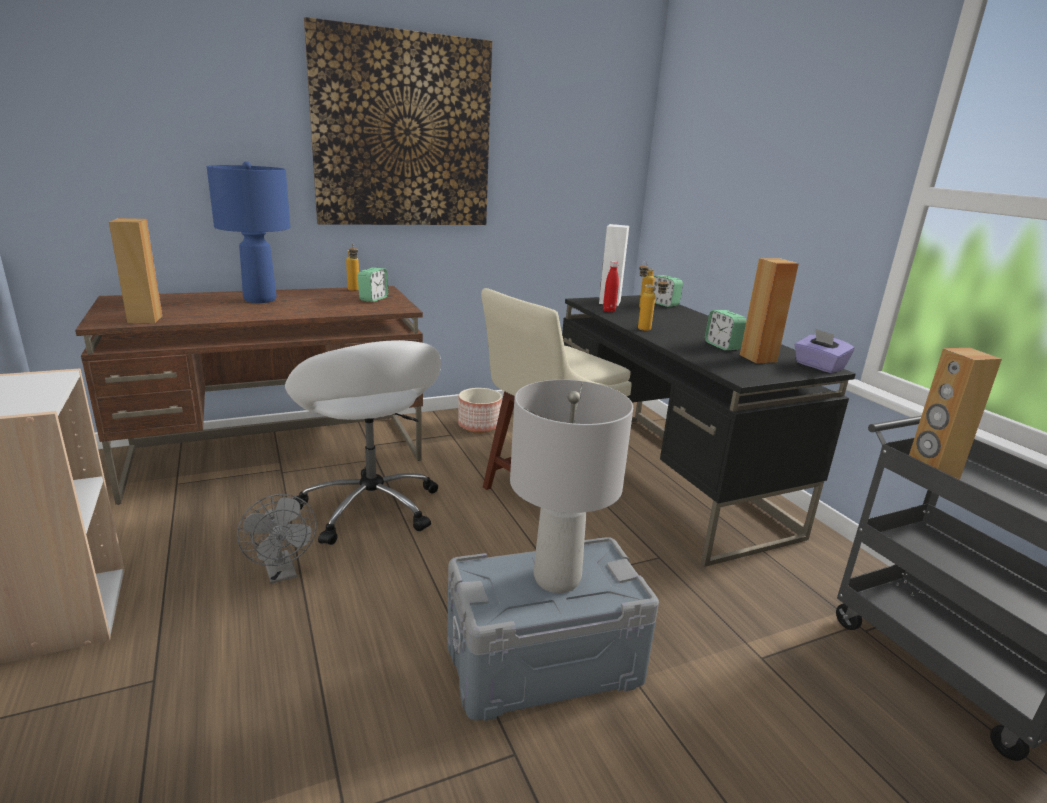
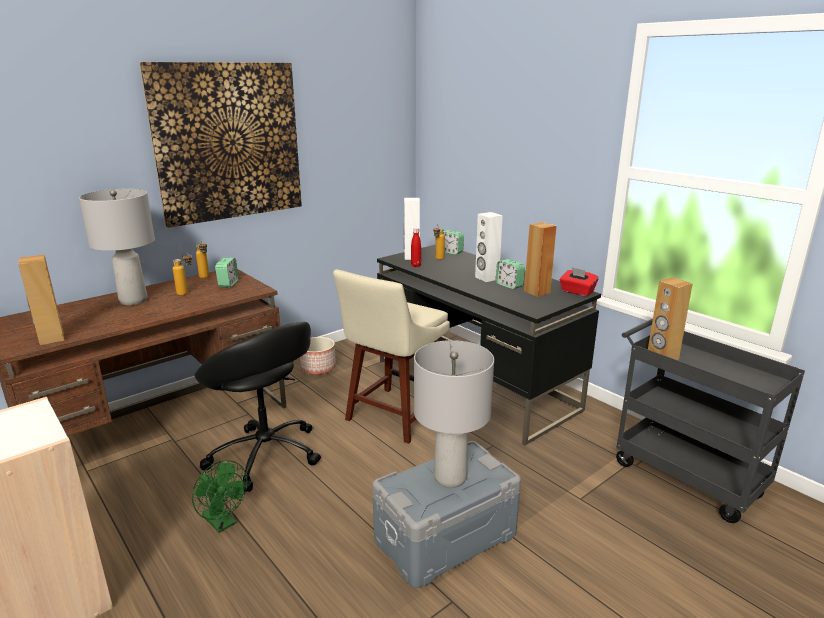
camera: 15 degrees left, 0 degrees up
(259, 300) = (133, 301): blue table lamp -> grey table lamp
(282, 573) = (223, 523): grey fan -> green fan
(371, 509) = (267, 456): white office chair -> black office chair
(650, 329) = (454, 279): bottle -> bottle (187, 293)
(695, 334) = (486, 278): none -> white speaker
(818, 366) = (577, 292): purple tissue box -> red tissue box

